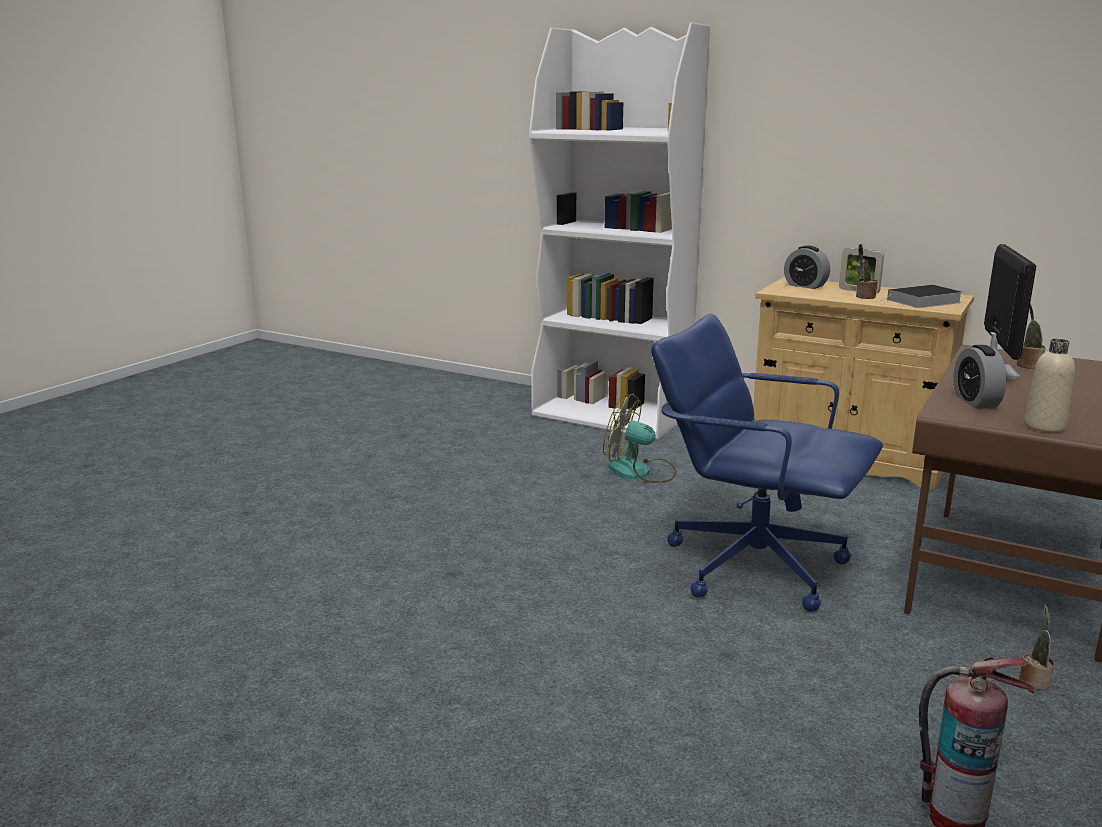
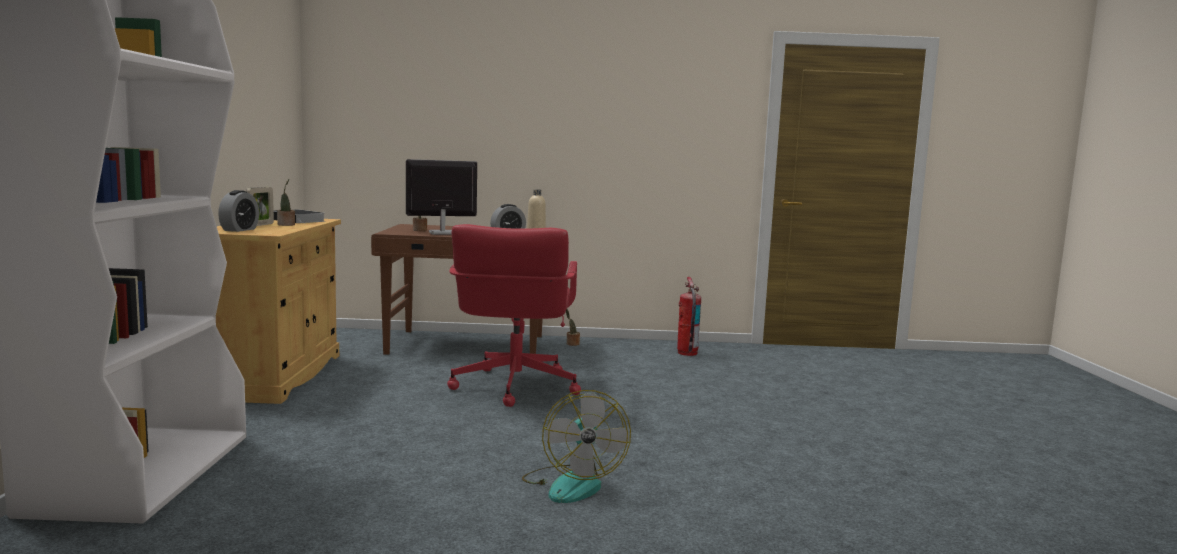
camera: 120 degrees left, 10 degrees down
(639, 472) = (354, 434): fan -> fan (572, 483)
(754, 565) = (514, 387): blue office chair -> red office chair

